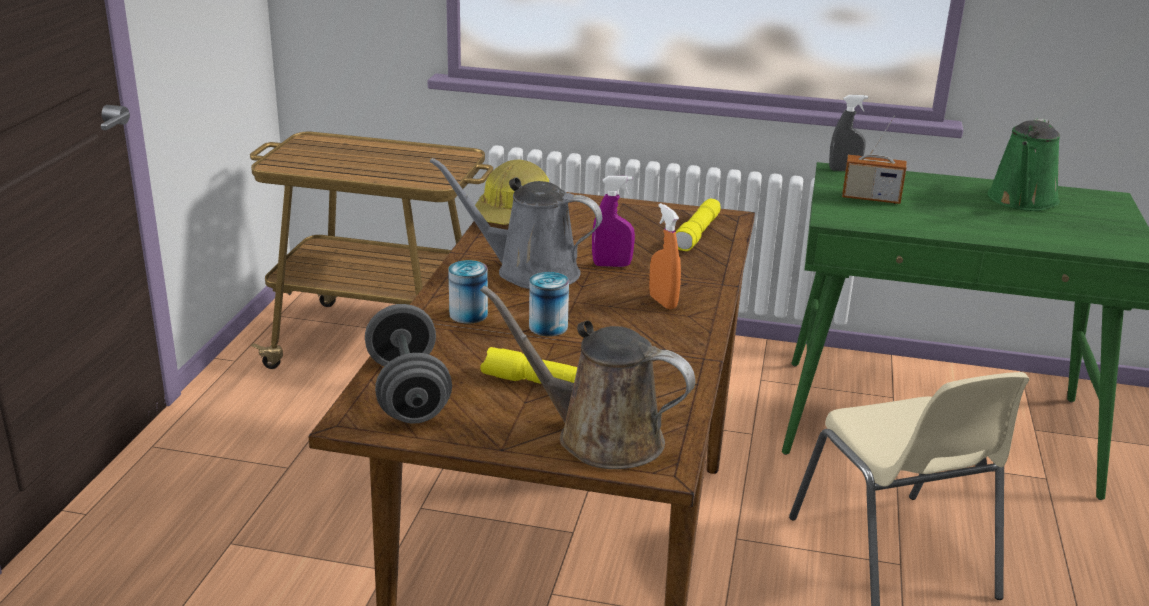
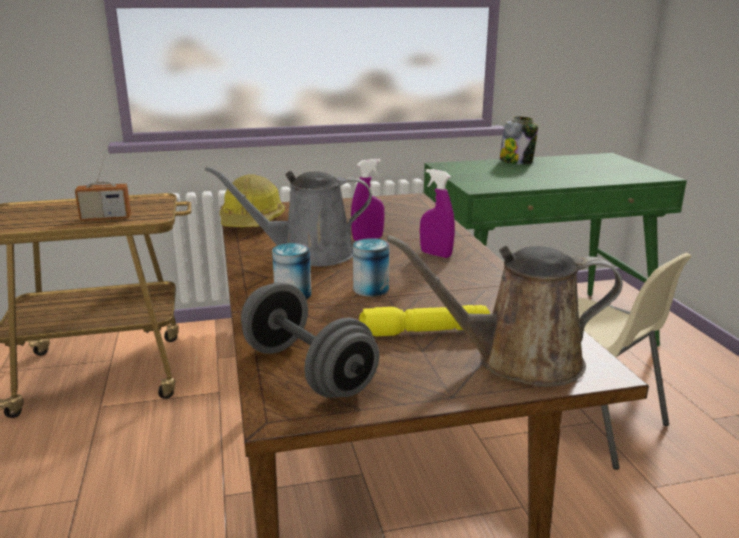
camera: 25 degrees left, 5 degrees down
(663, 302) = (435, 254): orange spray bottle -> purple spray bottle
(697, 234) = (404, 210): yellow flashlight -> none
(844, 170) = (447, 164): grey spray bottle -> none
(871, 198) = (483, 175): radio -> radio (106, 218)
(951, 183) = (517, 161): none -> jar
(1021, 201) = (567, 164): green watering can -> none

